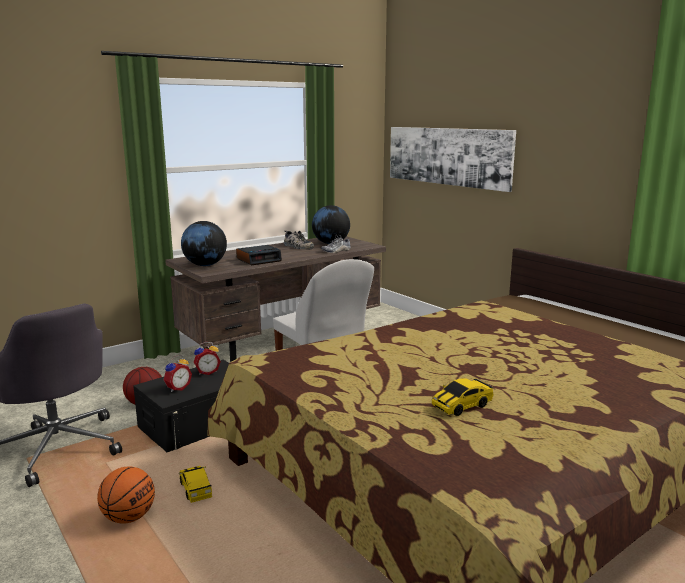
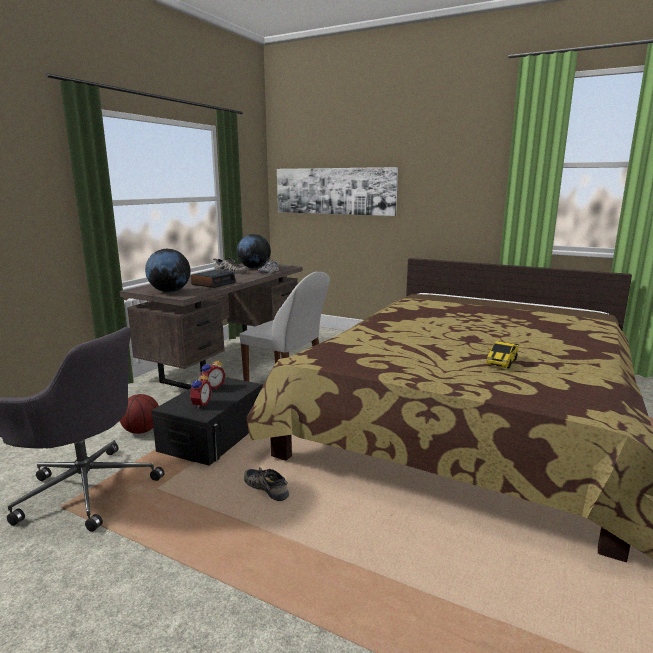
camera: 25 degrees left, 0 degrees up
(128, 517) = (229, 527): basketball -> none
(195, 489) = (267, 488): toy car -> shoe

